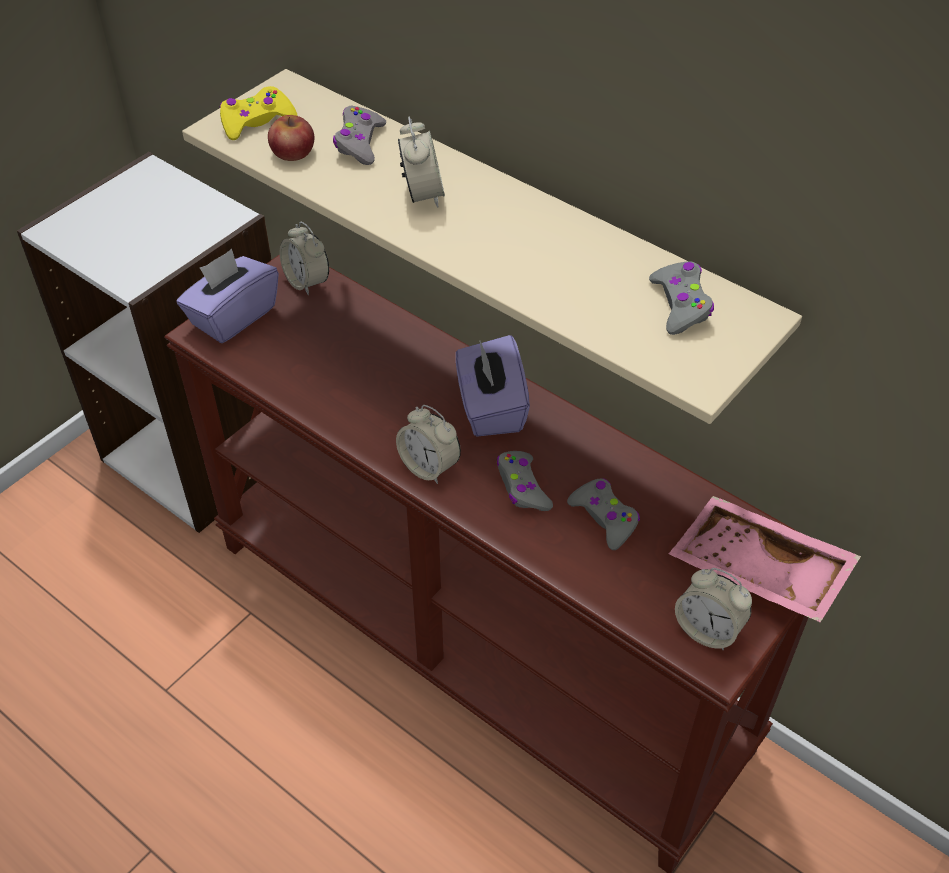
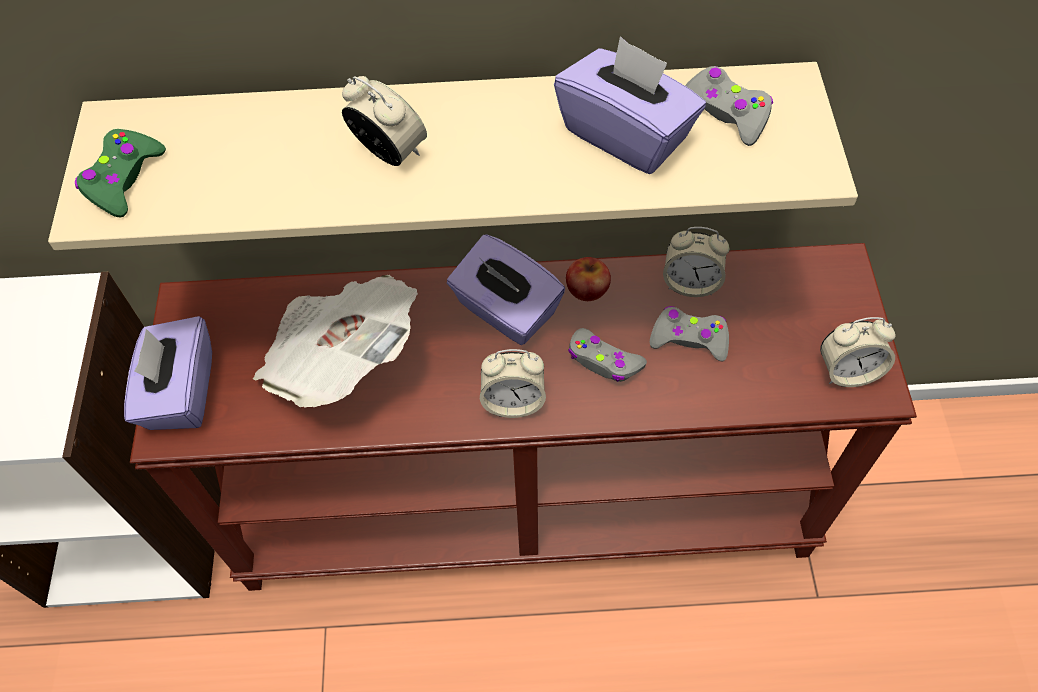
camera: 40 degrees left, 10 degrees up
(256, 121) = (123, 179): yellow game controller -> green game controller
(293, 152) = (205, 188): apple -> apple (587, 288)
(307, 282) = (216, 308): alarm clock -> alarm clock (690, 283)
(348, 363) = (341, 359): none -> newspaper
(359, 143) = (263, 136): grey game controller -> none
(590, 275) = (626, 134): none -> purple tissue box
(757, 572) = (831, 299): pink tray -> none

